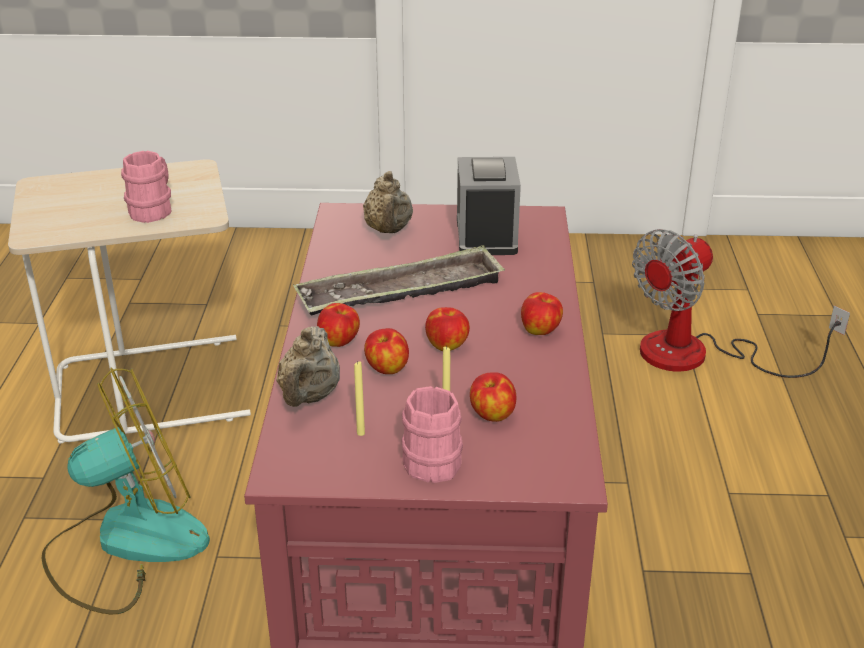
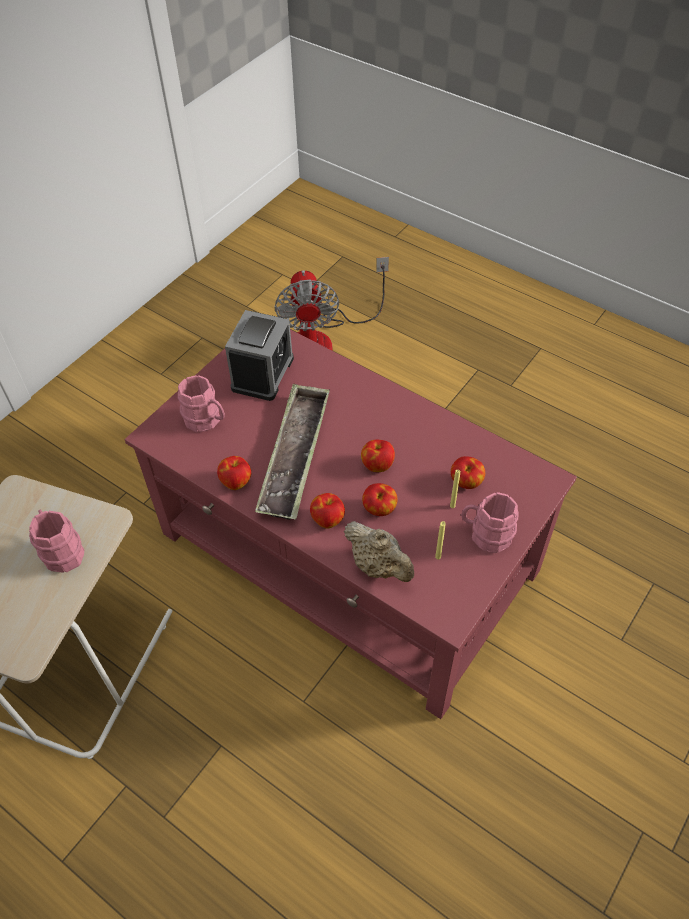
camera: 55 degrees left, 20 degrees up
(126, 543) = (248, 754): fan -> none
(388, 230) = (206, 420): beige teapot -> pink mug
(486, 235) = (262, 373): alarm clock -> alarm clock turned 105 degrees counterclockwise
(540, 330) = (397, 411): apple -> apple (236, 481)

